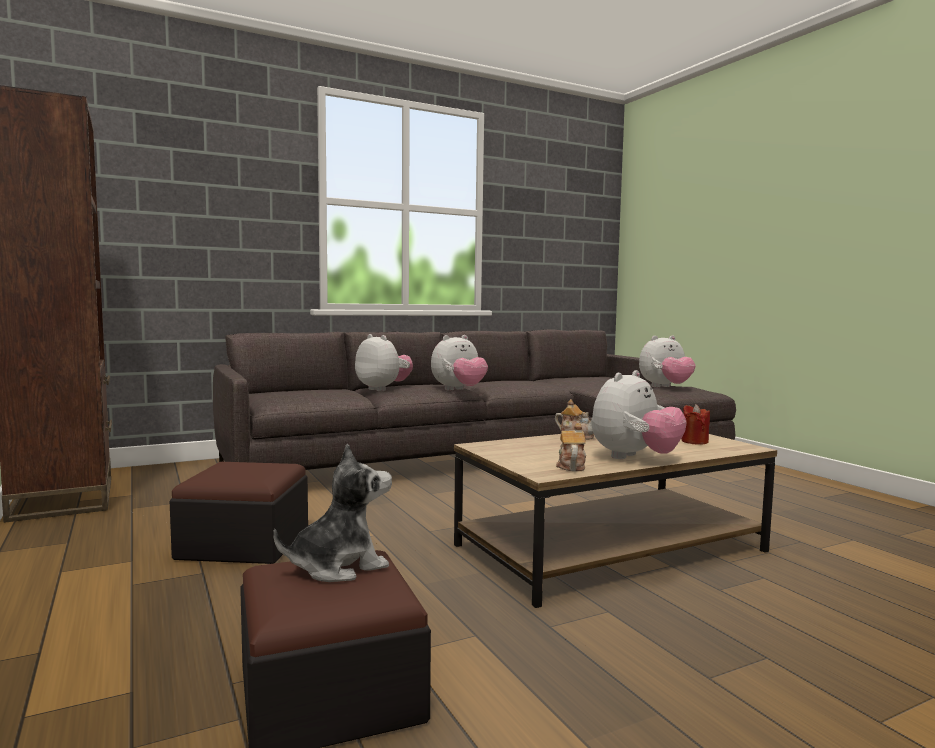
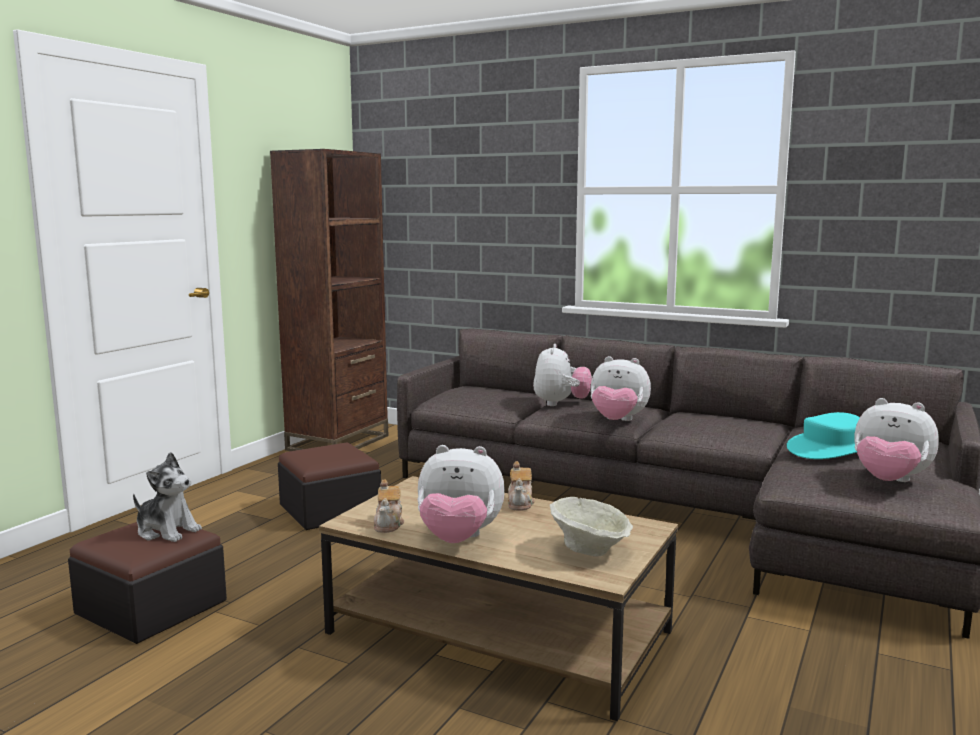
camera: 55 degrees right, 5 degrees up
(571, 466) = (389, 524): teapot -> teapot turned 120 degrees clockwise
(602, 381) = (831, 449): none -> turquoise hat
(694, 441) = (590, 551): red candle -> beige bowl

